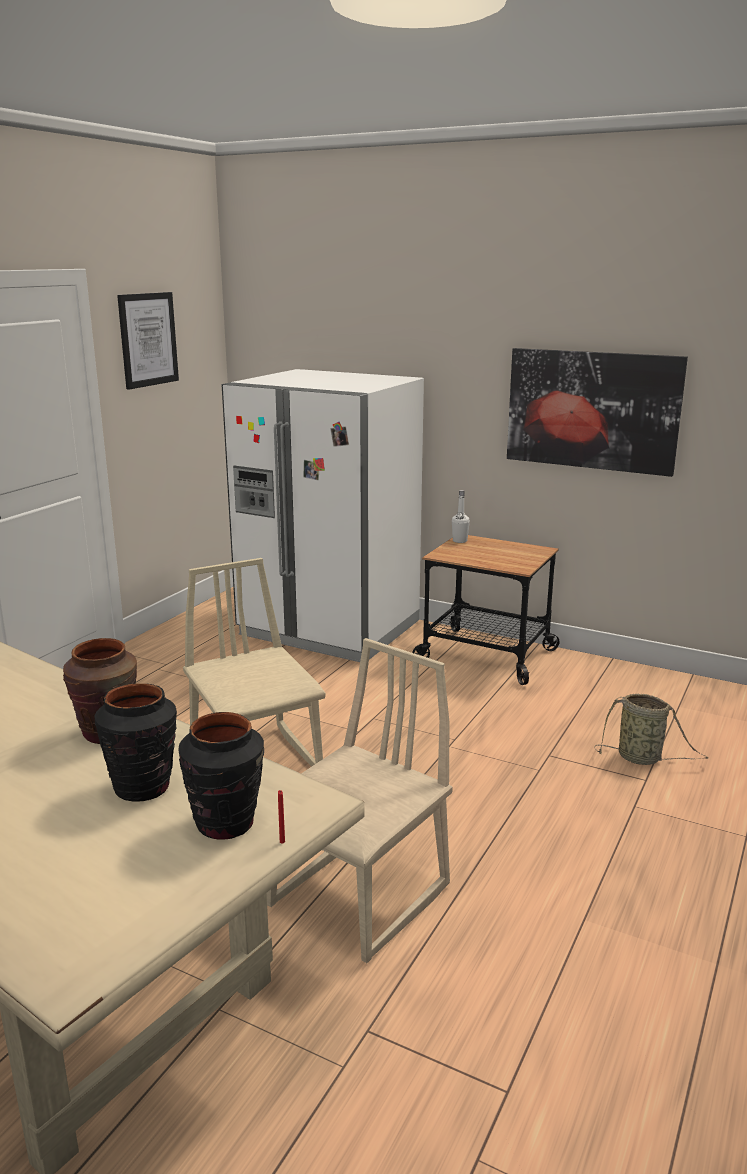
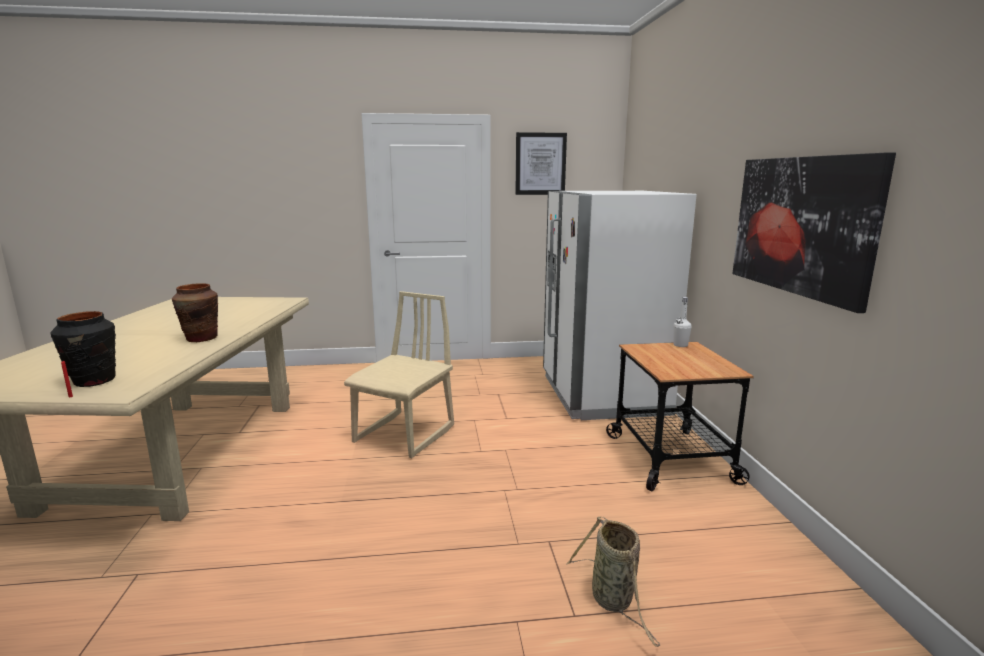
camera: 55 degrees right, 5 degrees down
(143, 787) = (137, 358): black vase -> none
(360, 897) = (280, 521): beige chair -> none

